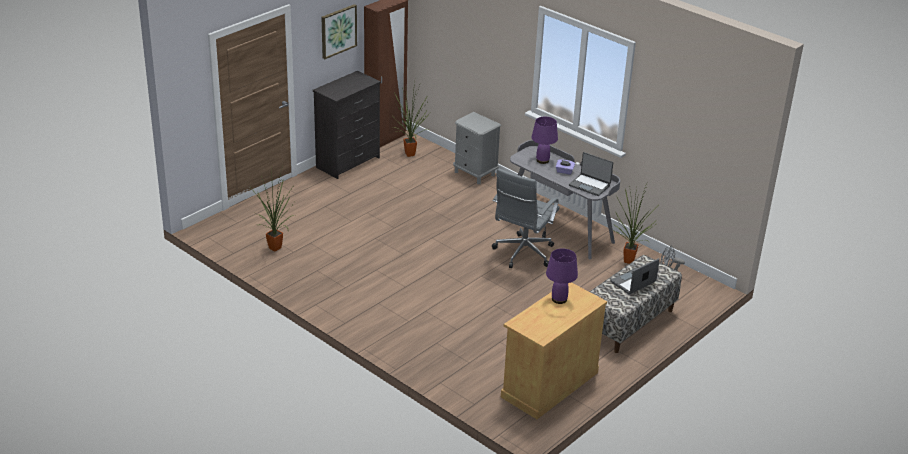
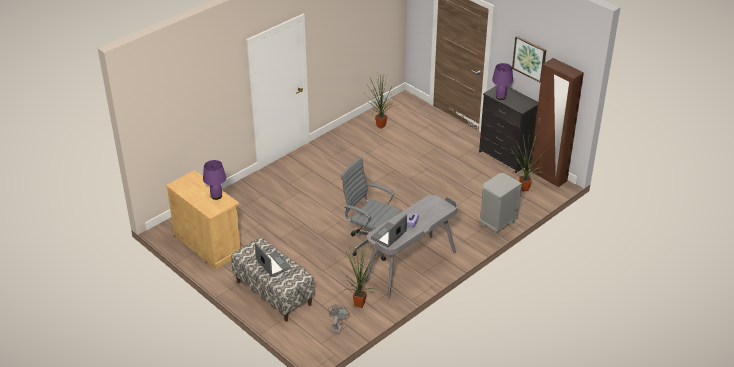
camera: 95 degrees right, 5 degrees up
(542, 160) = (430, 212): purple table lamp -> purple table lamp (500, 97)

